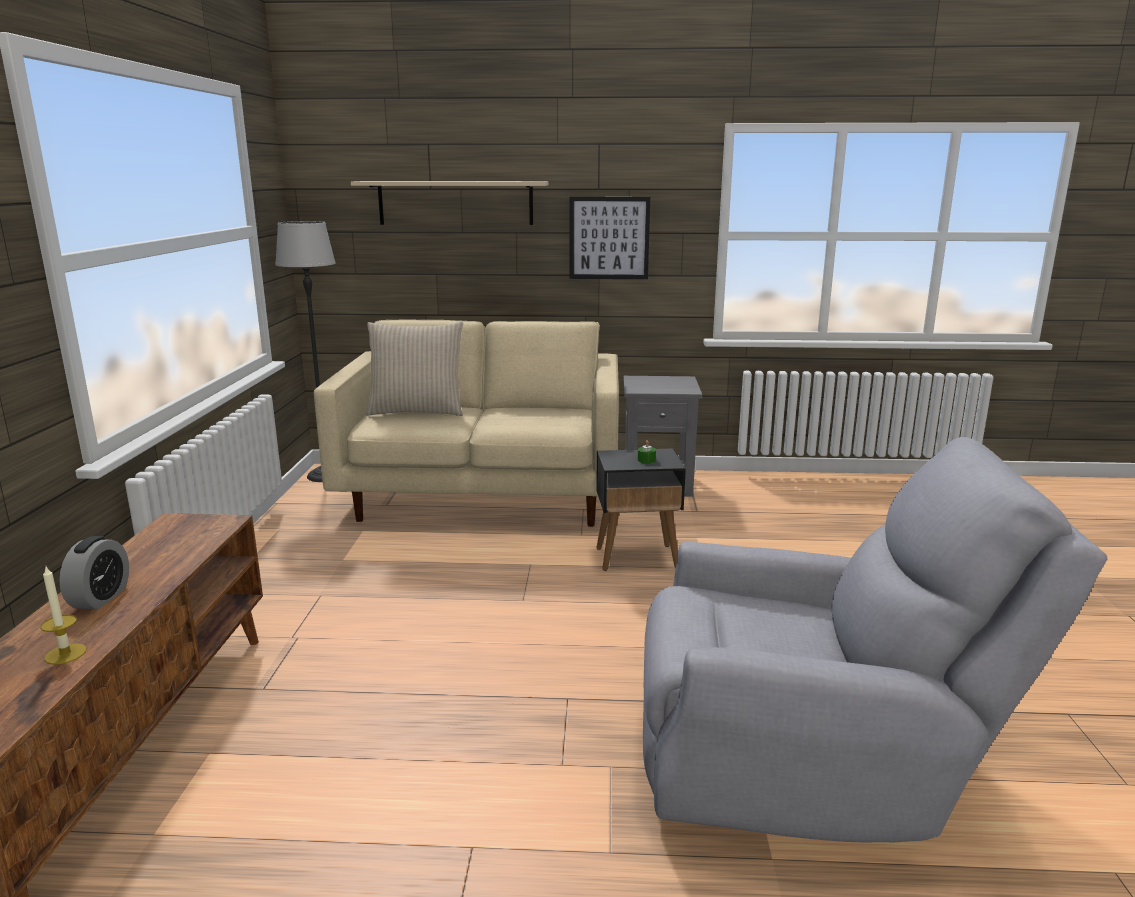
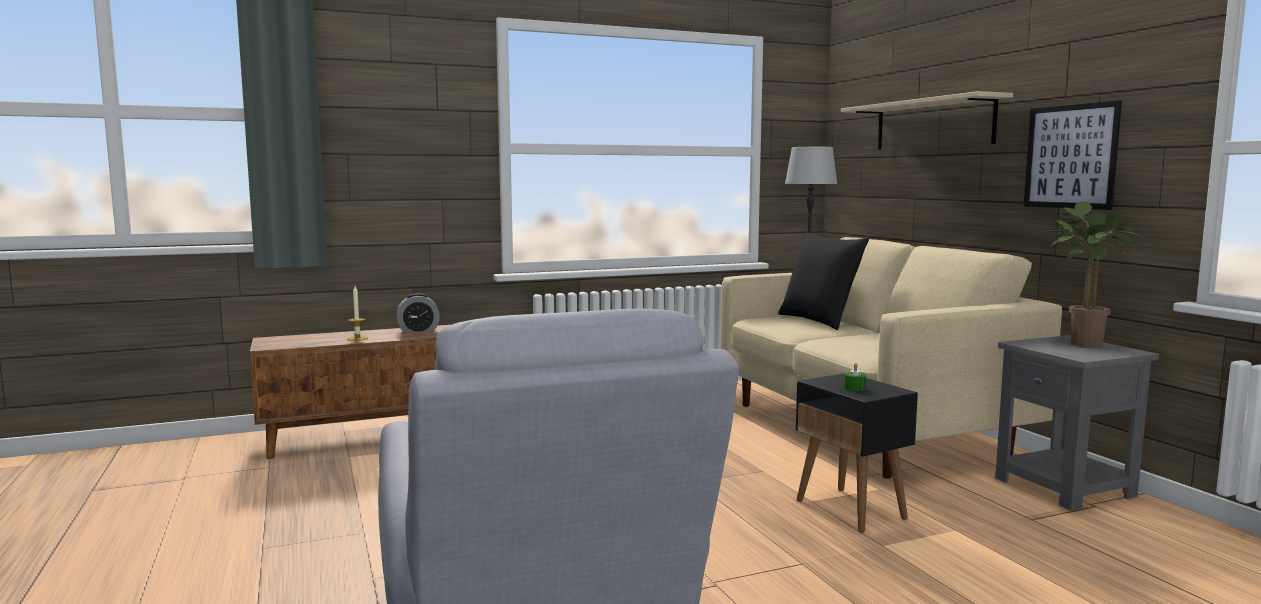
camera: 65 degrees right, 10 degrees down
(417, 411) = (819, 321): beige pillow -> black pillow
(652, 380) = (1080, 343): none -> potted plant

